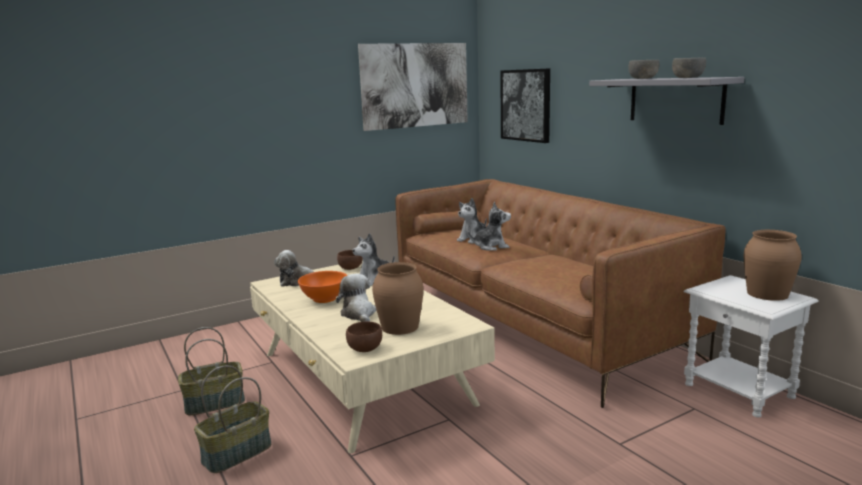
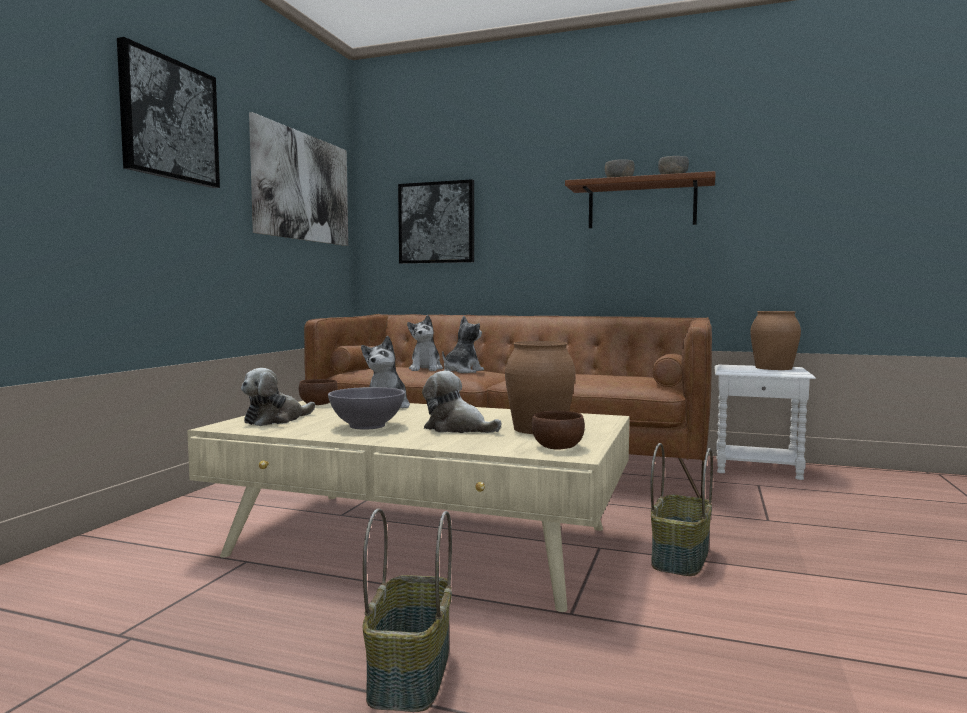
camera: 40 degrees left, 10 degrees down
(215, 403) = (238, 632): basket -> basket (679, 557)
(288, 71) = (169, 120): none -> picture
(324, 299) = (366, 426): orange bowl -> grey bowl
(675, 100) = (641, 205): grey shelf -> brown shelf

